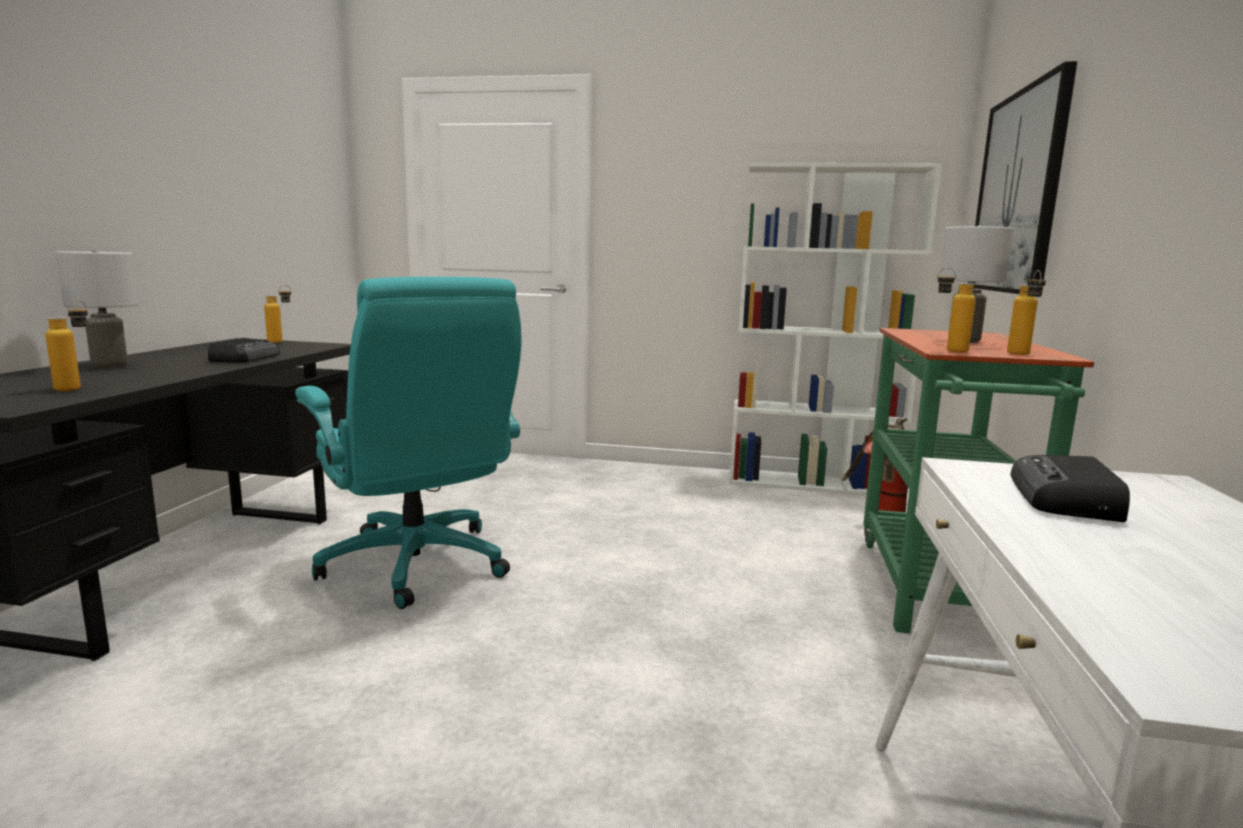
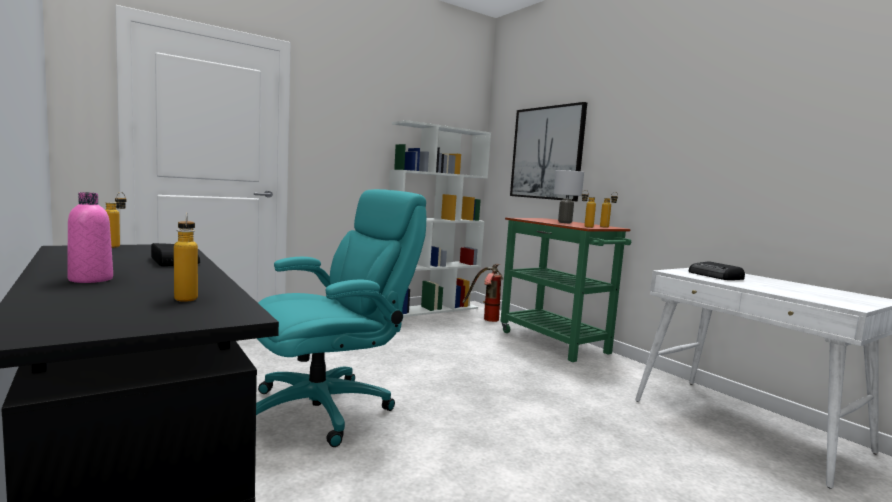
camera: 45 degrees left, 5 degrees down
(111, 366) = (91, 279): white table lamp -> pink bottle
(419, 569) = (329, 409): turquoise office chair -> turquoise office chair turned 45 degrees counterclockwise

